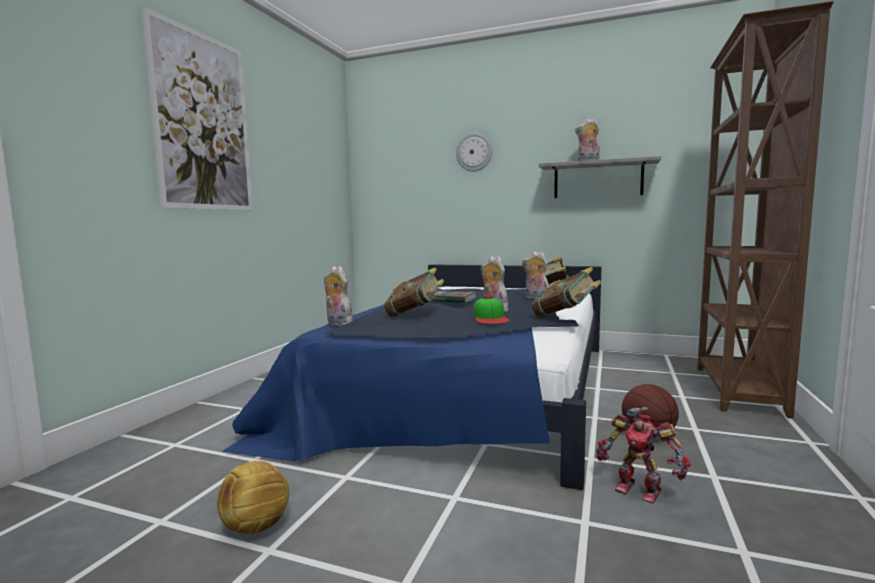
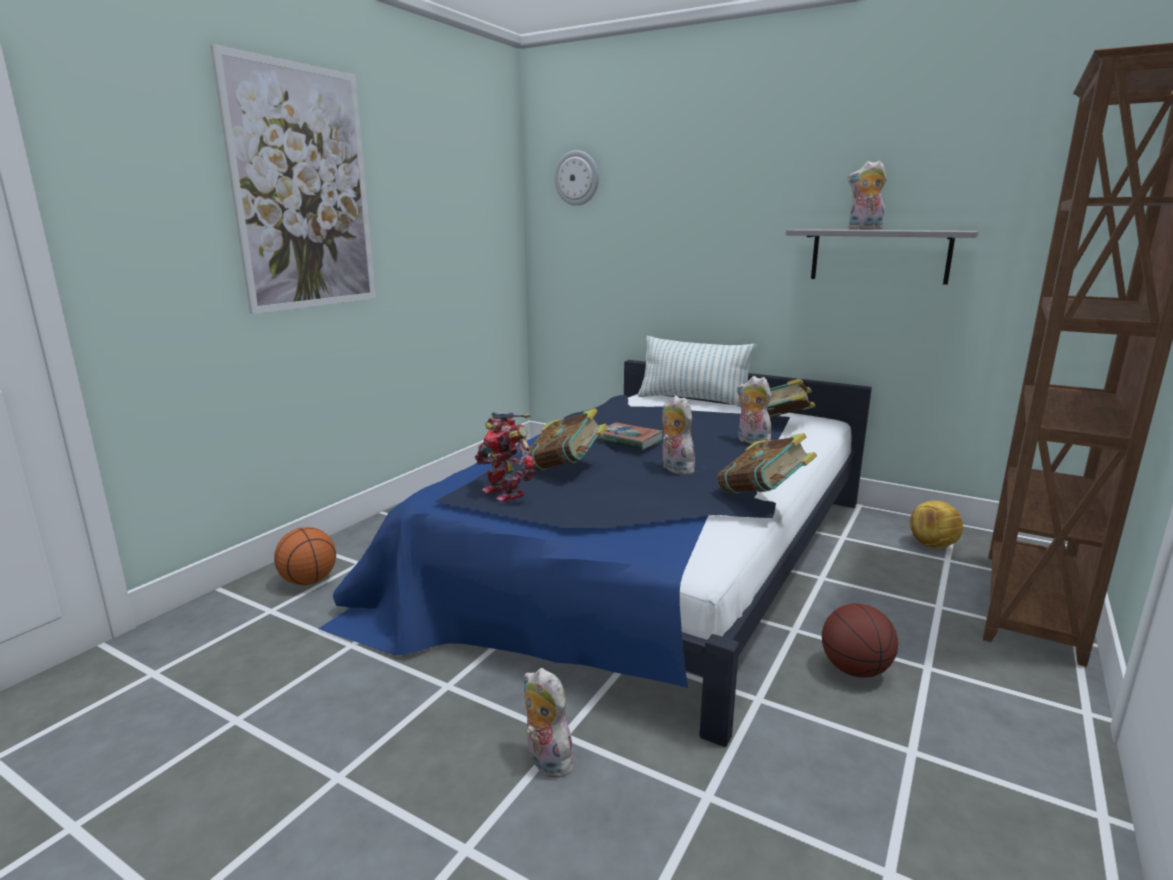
camera: 10 degrees right, 10 degrees up
(204, 423) = (309, 581): none -> basketball
(256, 526) = (331, 742): football -> football (931, 545)
(337, 324) = (463, 477): plush toy -> plush toy (545, 761)
(474, 152) = (698, 200): wall clock -> wall clock (577, 178)
(480, 287) = (693, 400): none -> pillow
(490, 318) = (658, 489): cap -> none
(639, 489) = (799, 757): toy robot -> toy robot (505, 492)

